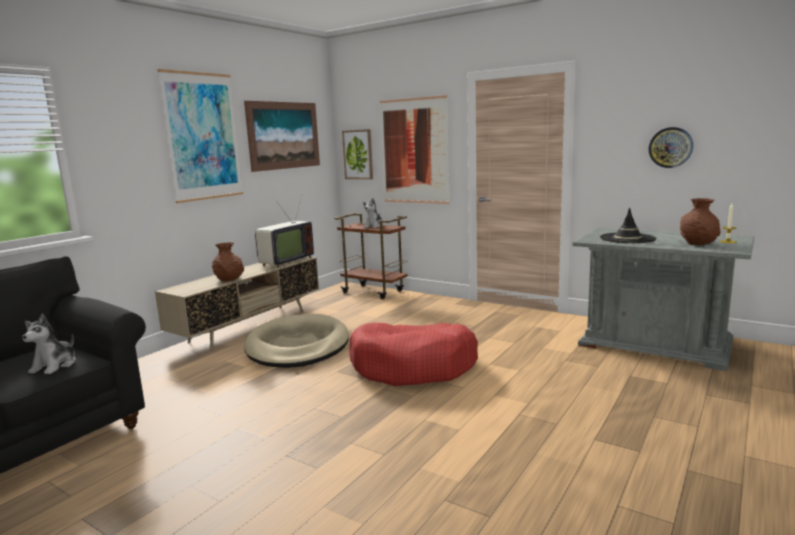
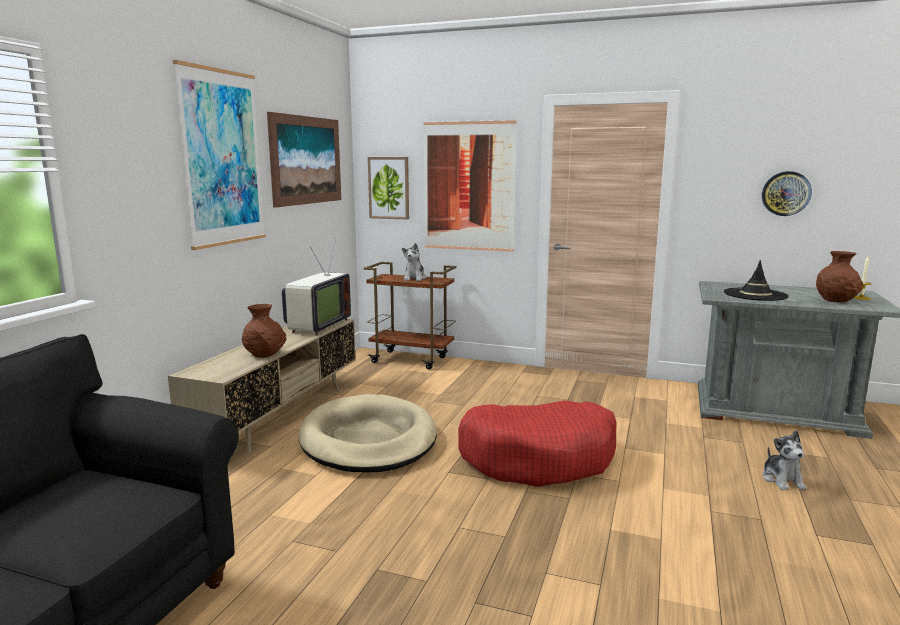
camera: 15 degrees left, 0 degrees up
(55, 365) = (123, 510): plush toy -> plush toy (782, 480)

